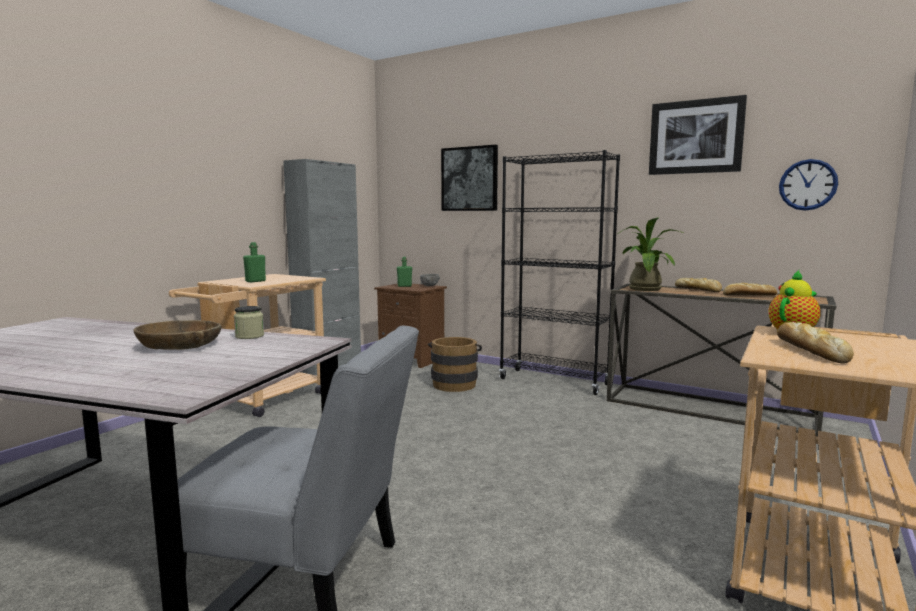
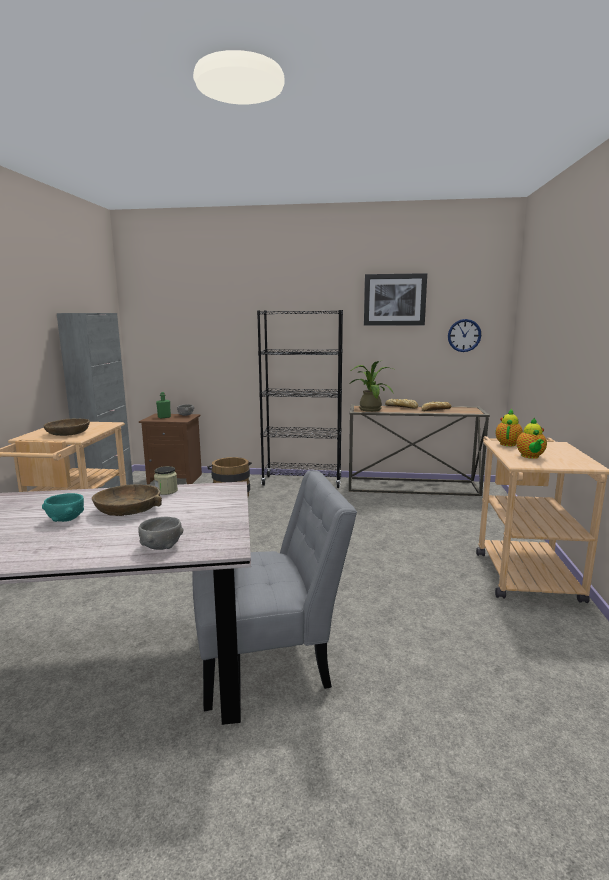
camera: 25 degrees left, 5 degrees up
(110, 346) = (66, 519): none -> turquoise bowl
(126, 382) = (161, 546): none -> grey bowl
(255, 281) = (68, 433): green bottle -> brown bowl
(469, 179) = (216, 323): picture -> none
(809, 350) = (530, 456): bread -> teapot

